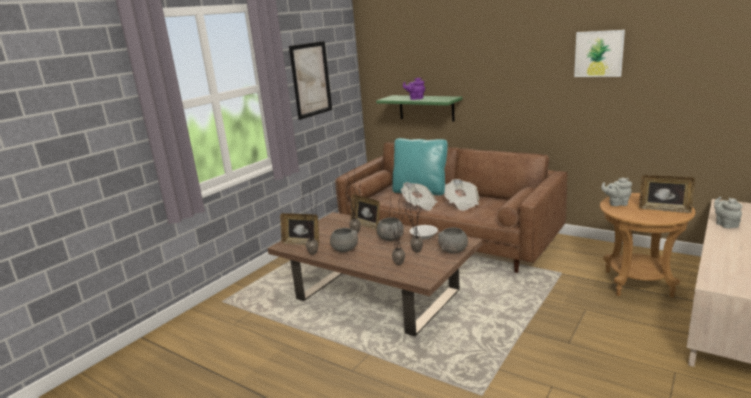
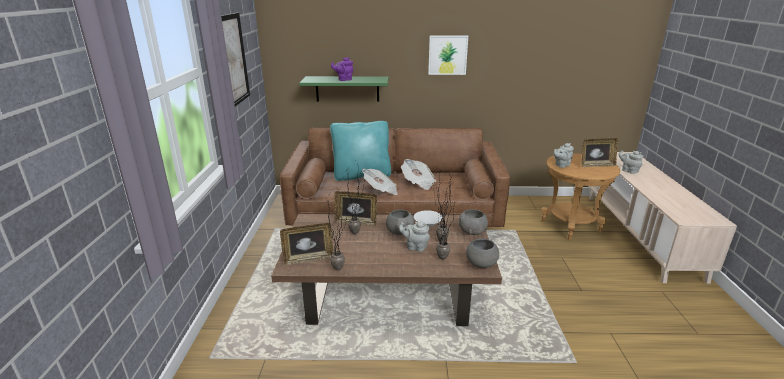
camera: 35 degrees left, 5 degrees up
(344, 249) = (367, 255): grey bowl -> grey bowl (481, 264)
(388, 251) = (415, 247): none -> grey teapot
(599, 54) = (518, 37): picture -> picture (447, 55)

